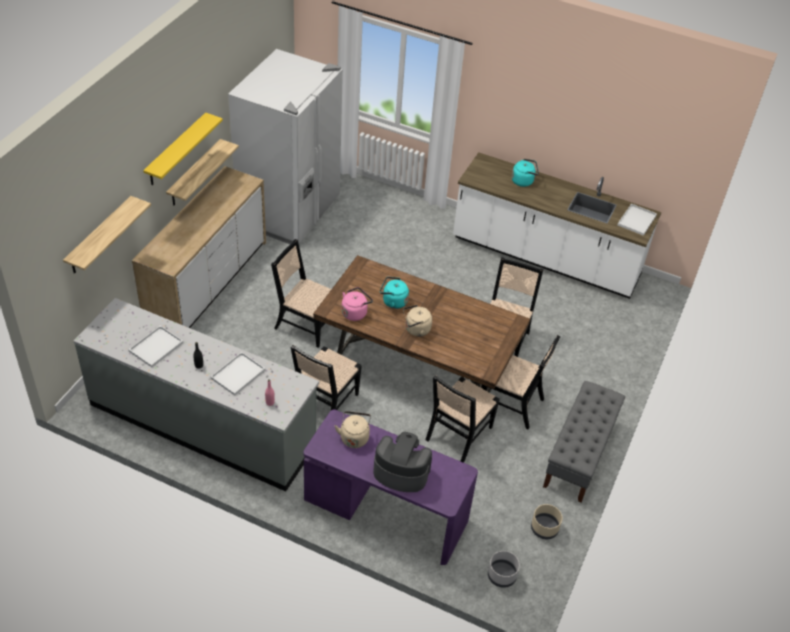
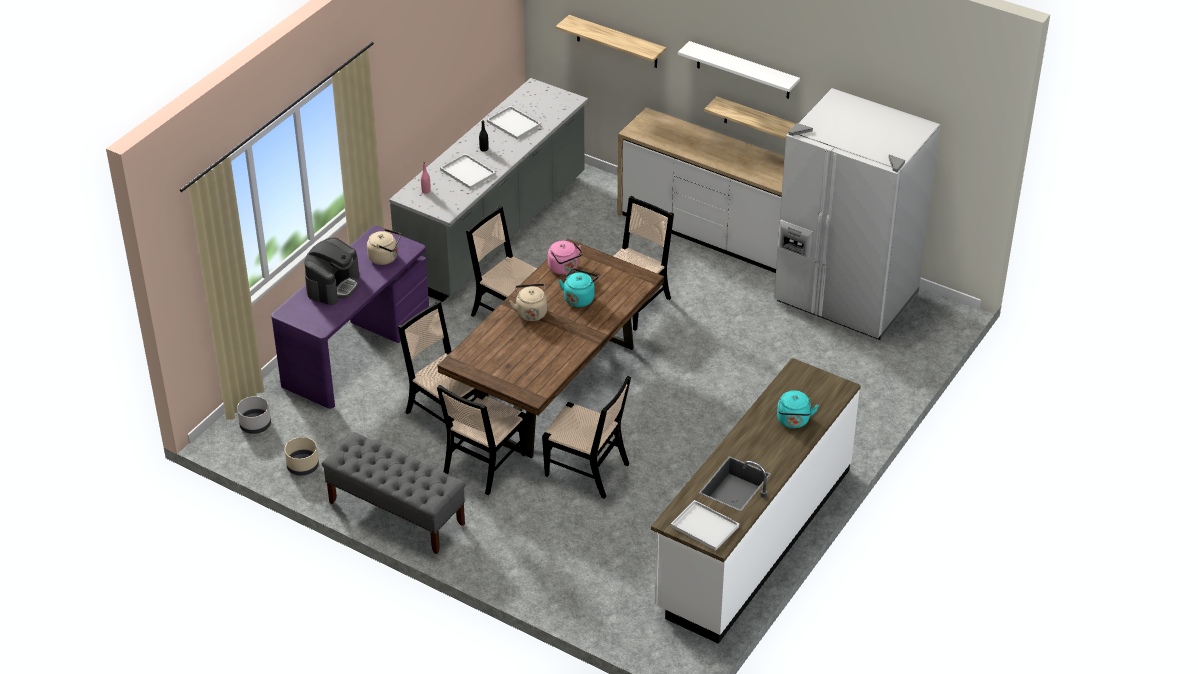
camera: 100 degrees right, 5 degrees down
(176, 150) = (743, 70): yellow shelf -> white shelf

